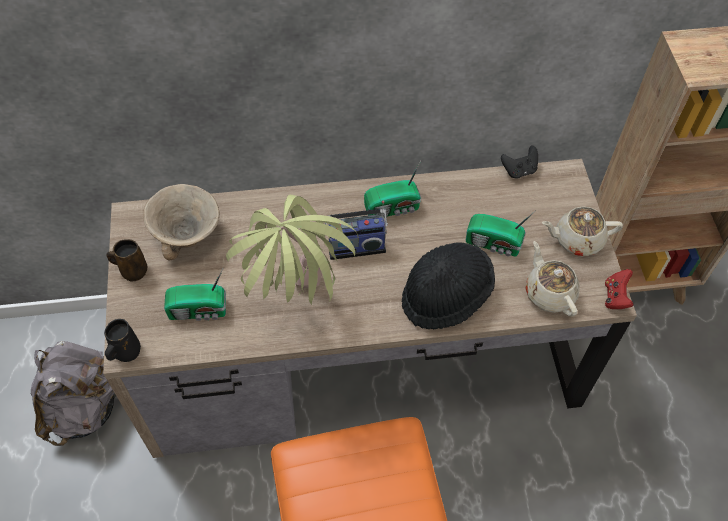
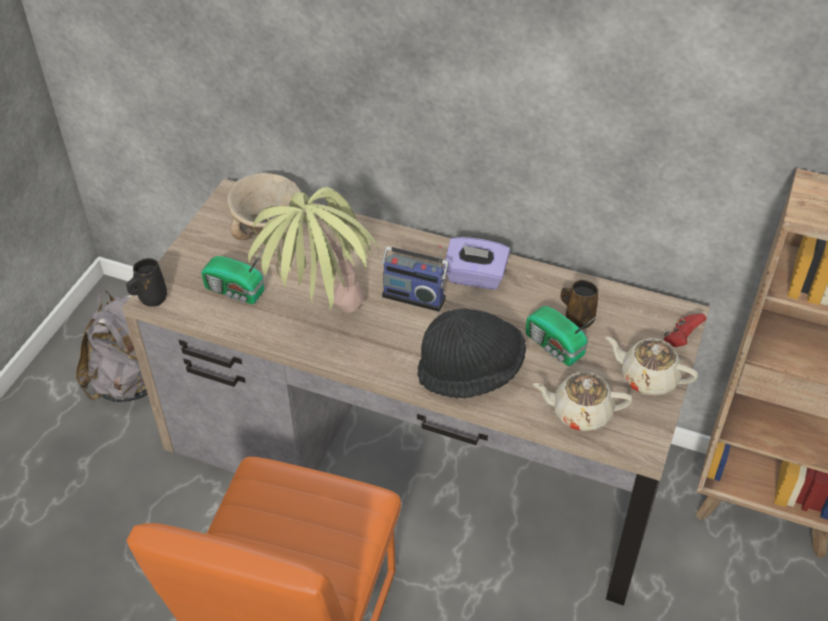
camera: 30 degrees right, 10 degrees down
(133, 271) = (202, 238): brown mug -> brown mug (577, 319)
(393, 208) = (475, 277): radio -> purple tissue box
(519, 170) = (631, 292): black game controller -> none
(549, 292) = (580, 412): beige teapot -> beige teapot turned 90 degrees counterclockwise
(615, 297) = (650, 446): red game controller -> red game controller (681, 339)

